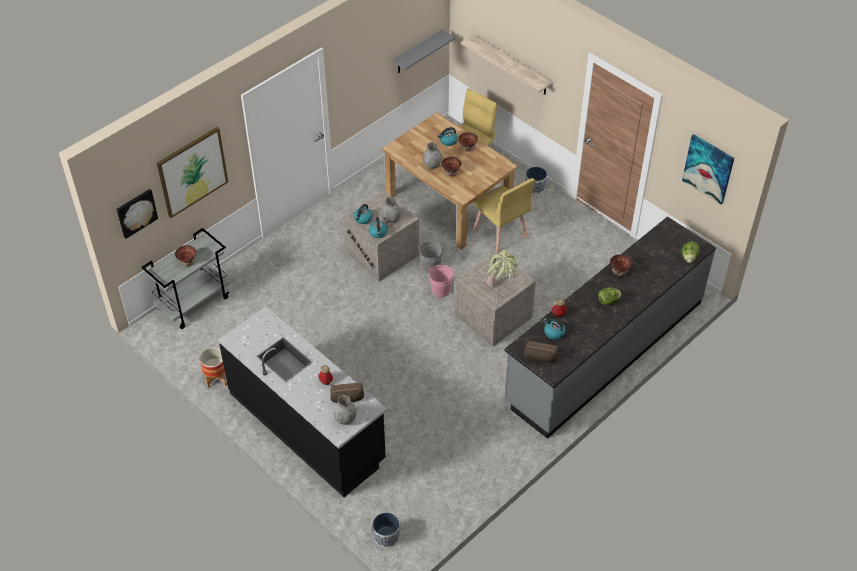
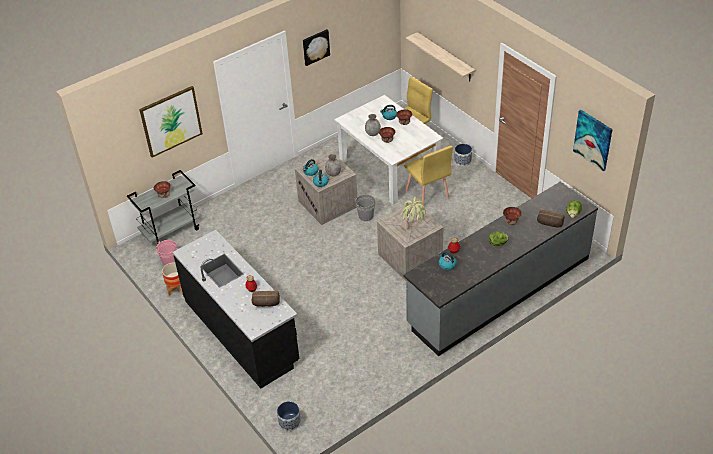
camera: 10 degrees right, 5 degrees down
(136, 212) = (121, 149): picture -> picture (315, 47)
(345, 419) = (261, 319): grey vase -> none
(417, 52) = (371, 45): grey shelf -> none
(440, 290) = (370, 234): pink bucket -> pink bucket (170, 261)
(449, 203) = (389, 169): brown dining table -> white dining table
(540, 358) = (432, 284): bread -> bread (549, 224)

